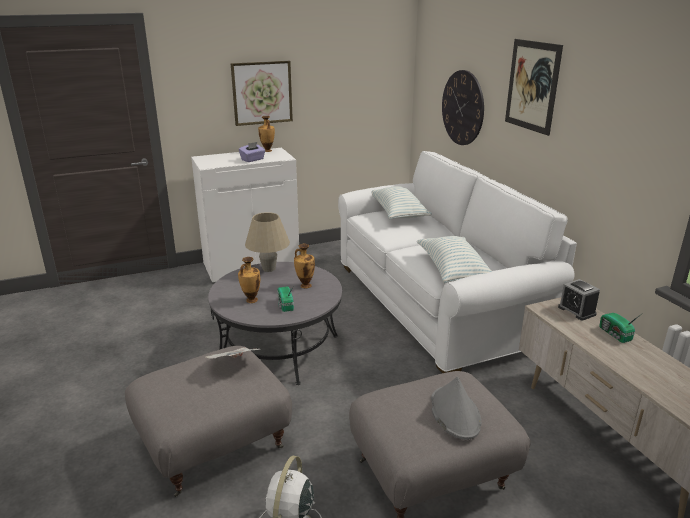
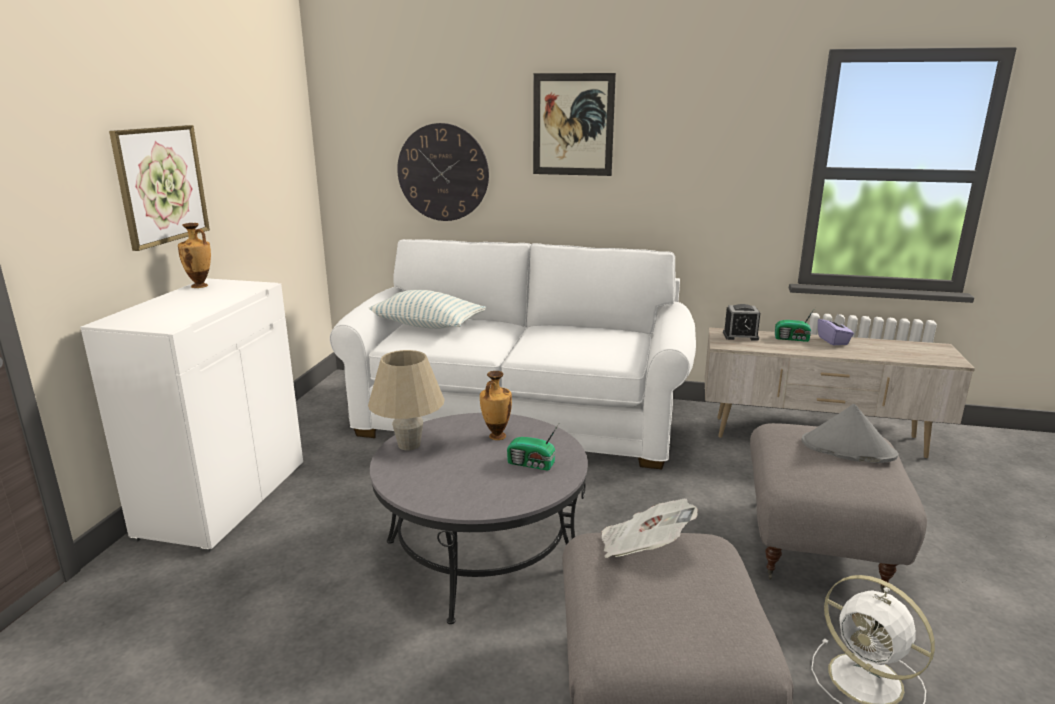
camera: 55 degrees left, 5 degrees down
(251, 300) = (485, 483): vase -> none
(252, 159) = (217, 299): purple tissue box -> purple tissue box (833, 341)
(453, 271) = (608, 348): pillow -> none

